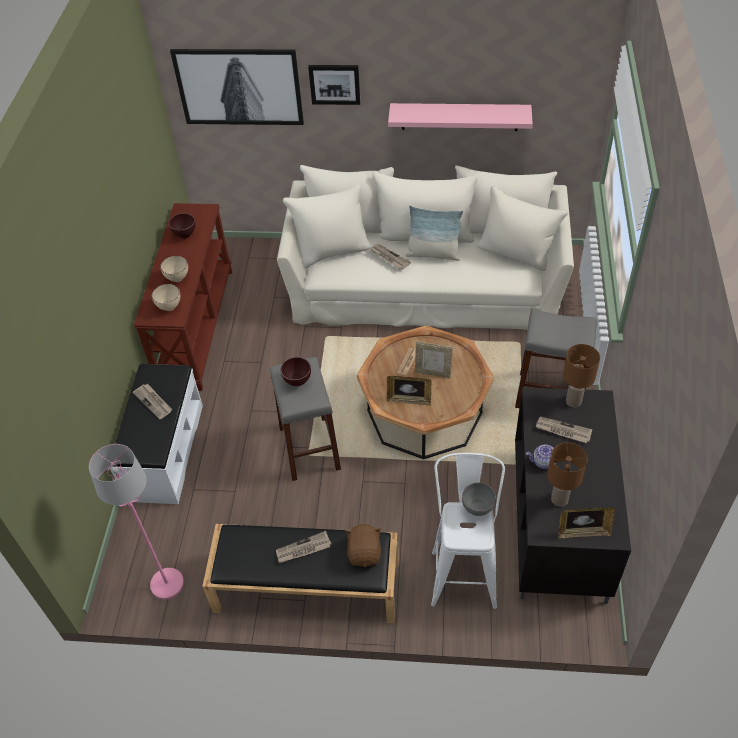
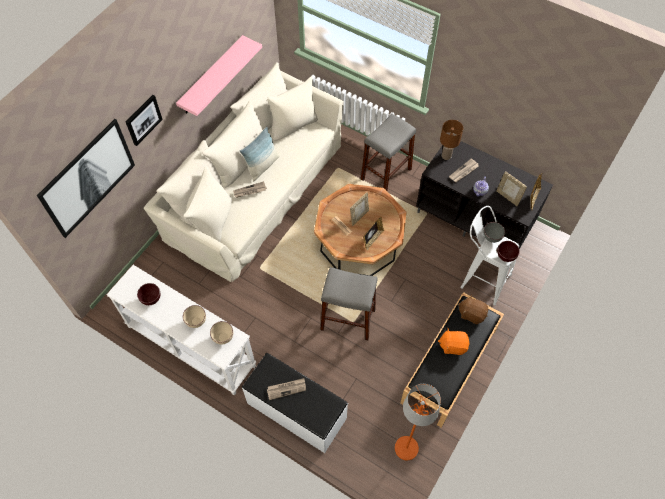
camera: 65 degrees left, 10 degrees up
(167, 584) = (406, 448): pink floor lamp -> orange floor lamp
(195, 326) = (190, 346): brown console table -> white console table
(298, 382) = (346, 286): brown bowl -> brown bowl (505, 257)
(303, 549) = (453, 345): newspaper -> orange plush toy
(560, 499) = (508, 197): brown table lamp -> picture frame

